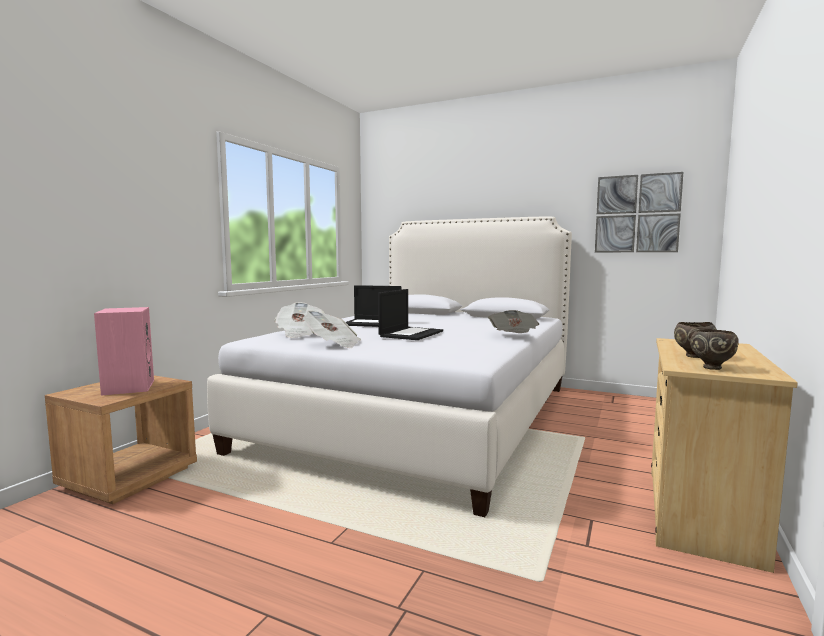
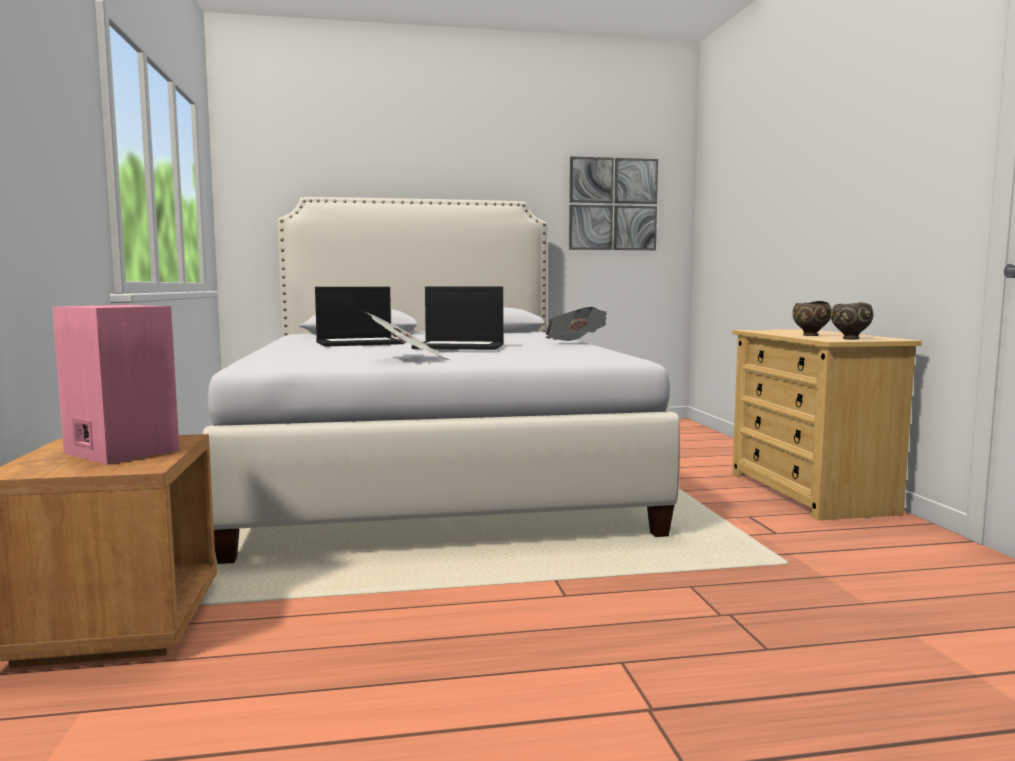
camera: 35 degrees left, 0 degrees up
(299, 333) = (313, 353): newspaper -> none
(411, 334) = (460, 346): laptop -> laptop turned 105 degrees clockwise

